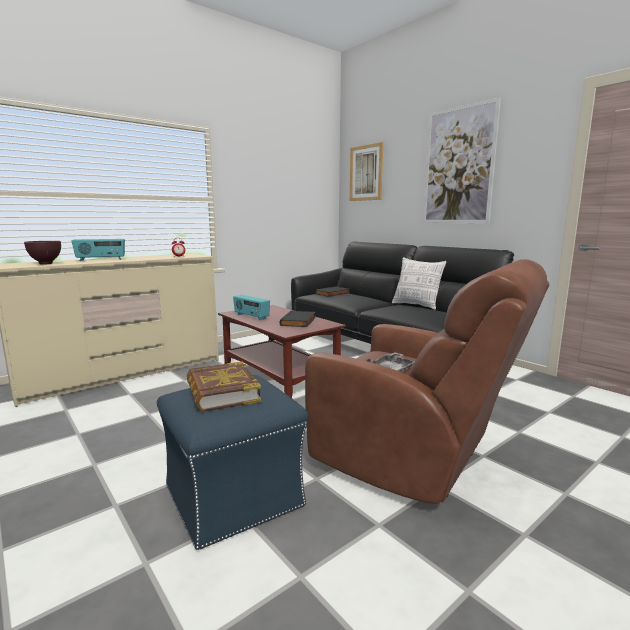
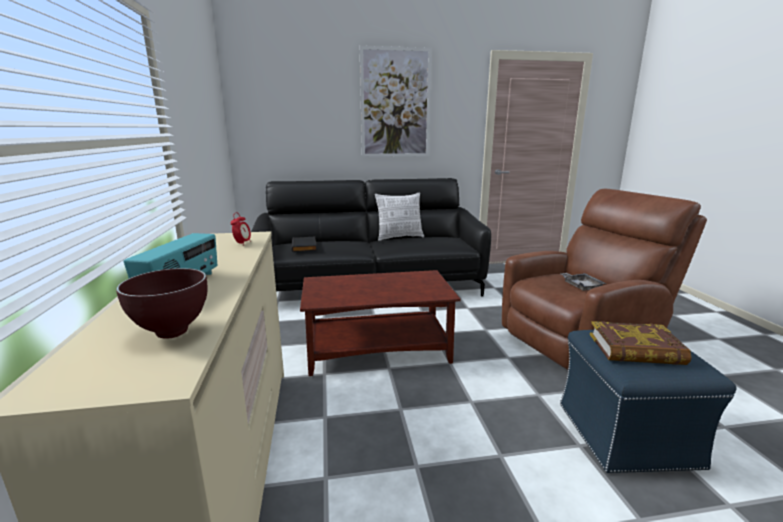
camera: 60 degrees left, 5 degrees up
(251, 317) = (352, 296): radio -> none
(299, 321) = (405, 282): black book -> none
(366, 173) = (273, 99): picture -> none

